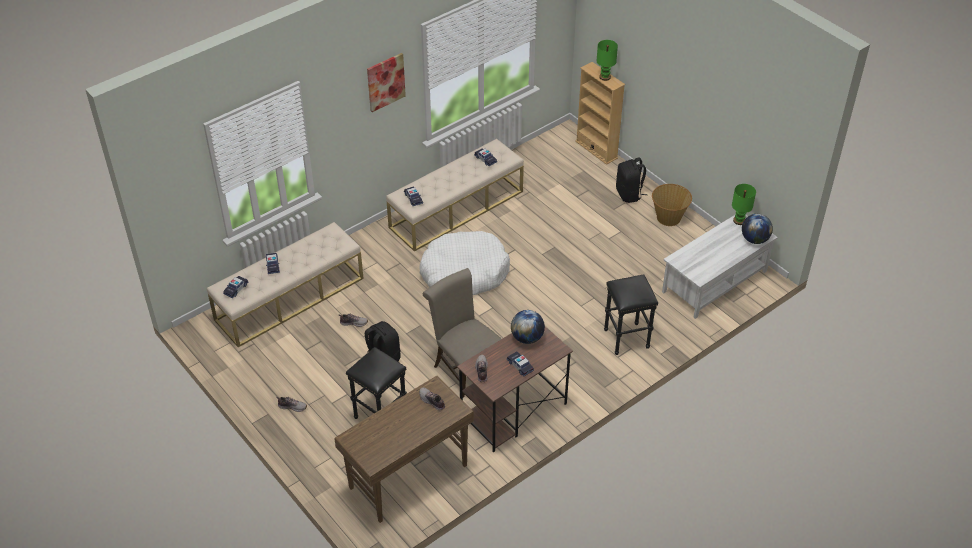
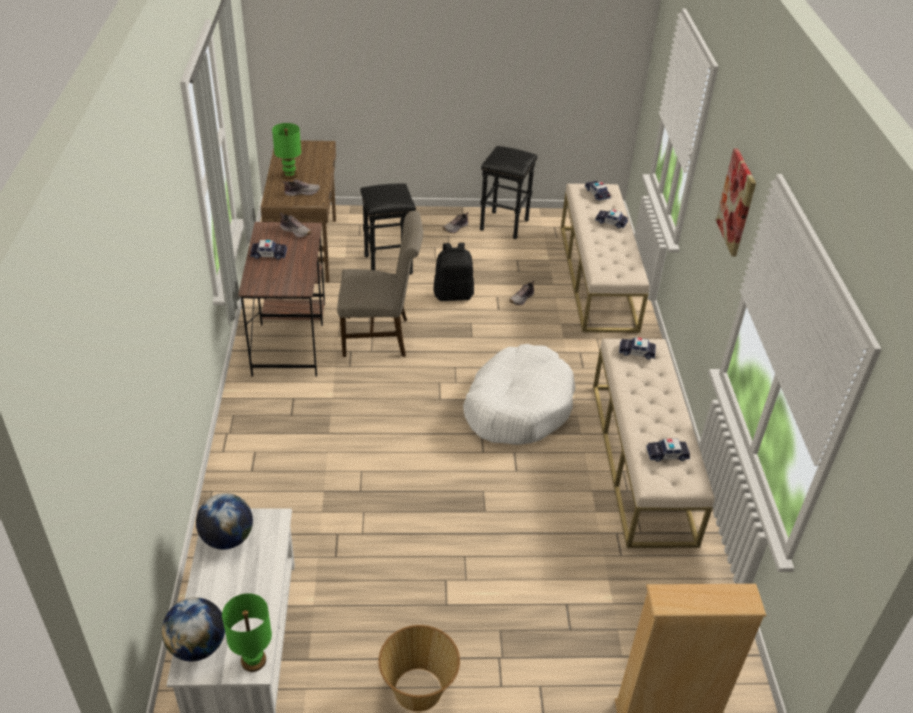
camera: 125 degrees right, 5 degrees down
(527, 338) = (295, 276): globe -> globe (227, 539)
(605, 77) = (698, 598): green table lamp -> green table lamp (290, 175)
(627, 339) = (267, 477): black stool -> black stool (503, 225)
(629, 194) = (516, 677): black backpack -> none

